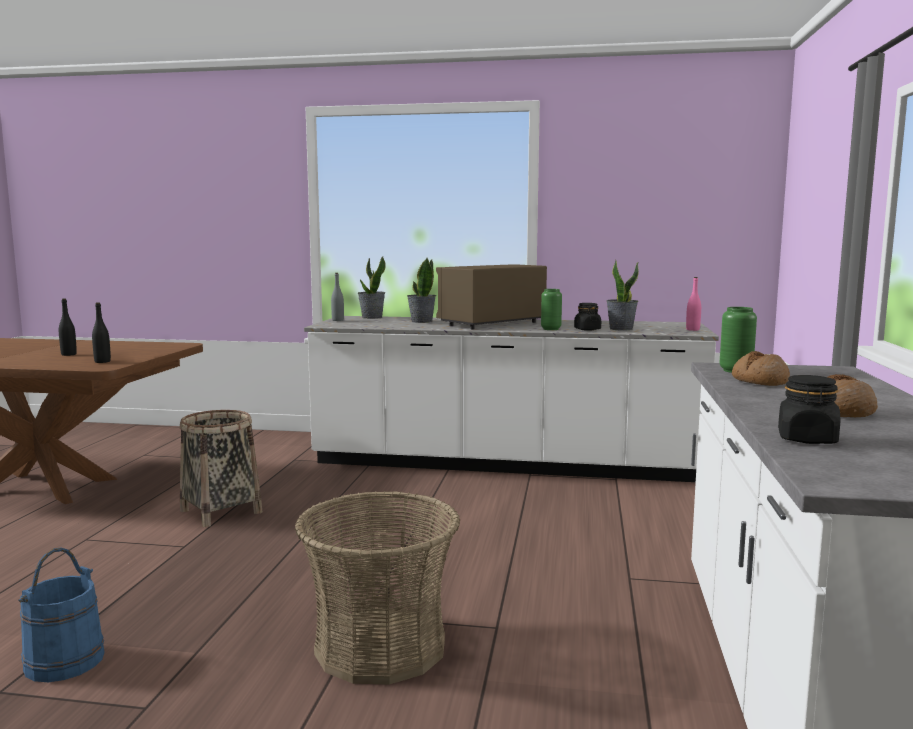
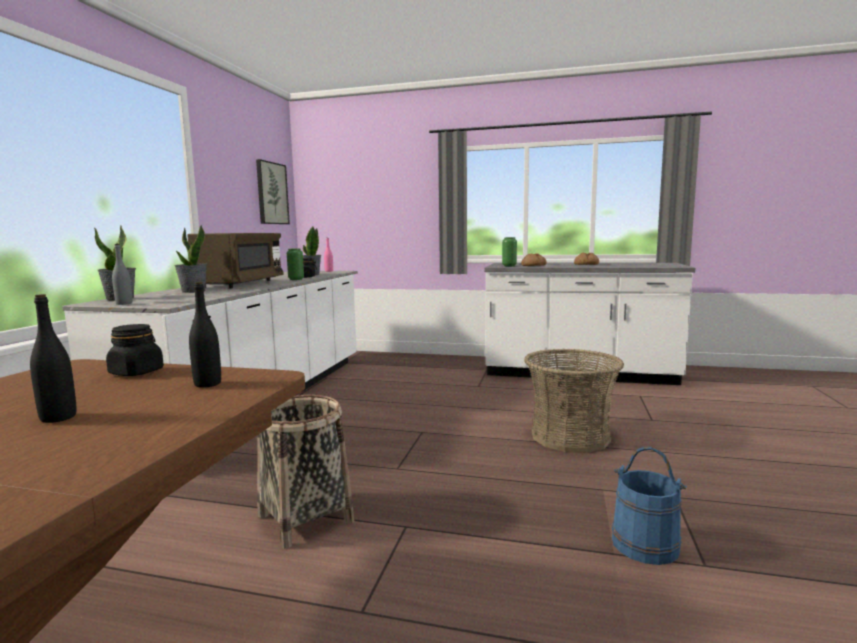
camera: 85 degrees left, 0 degrees up
(491, 323) = (241, 284): brown microwave -> brown microwave turned 135 degrees counterclockwise
(707, 205) = (271, 193): none -> picture
(807, 439) = (632, 266): black jar -> black jar (137, 372)

